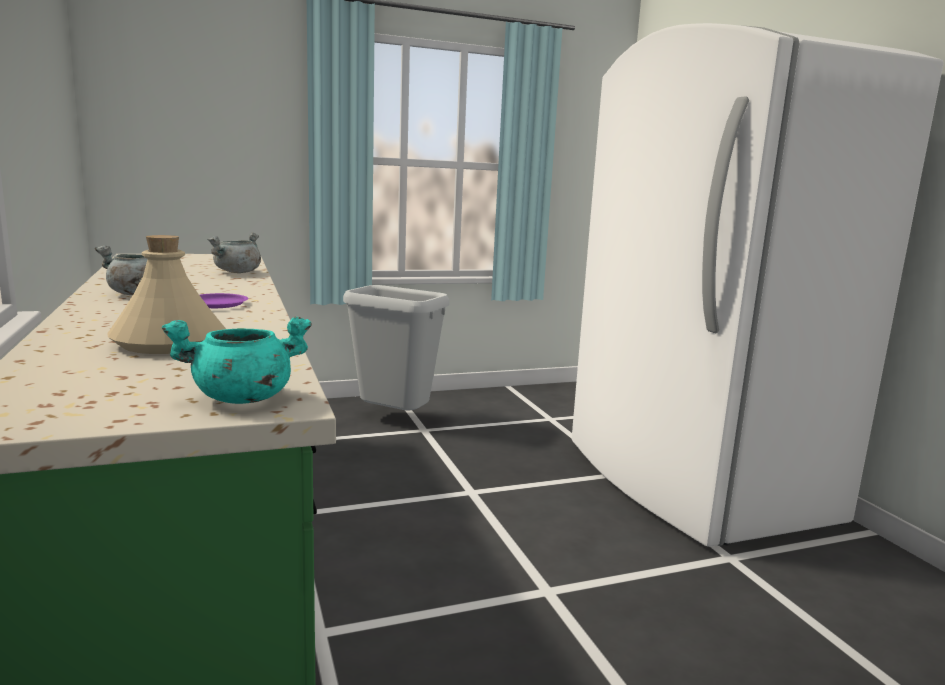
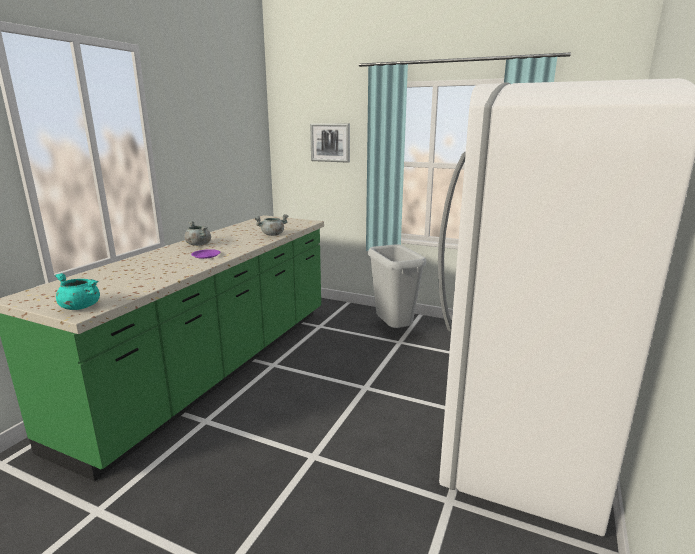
camera: 45 degrees right, 5 degrees up
(170, 343) = (135, 274): beige bottle -> none
(224, 120) = (330, 142): none -> picture

